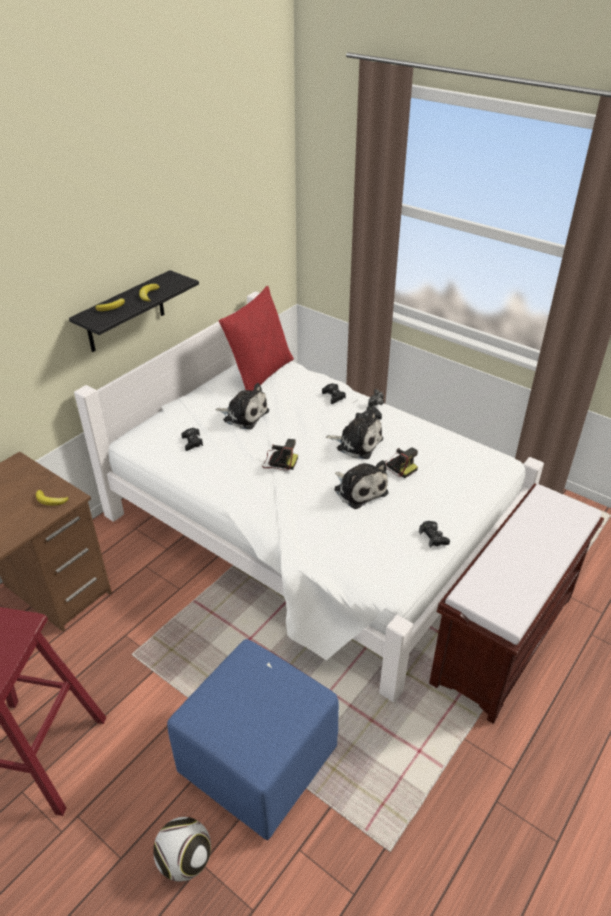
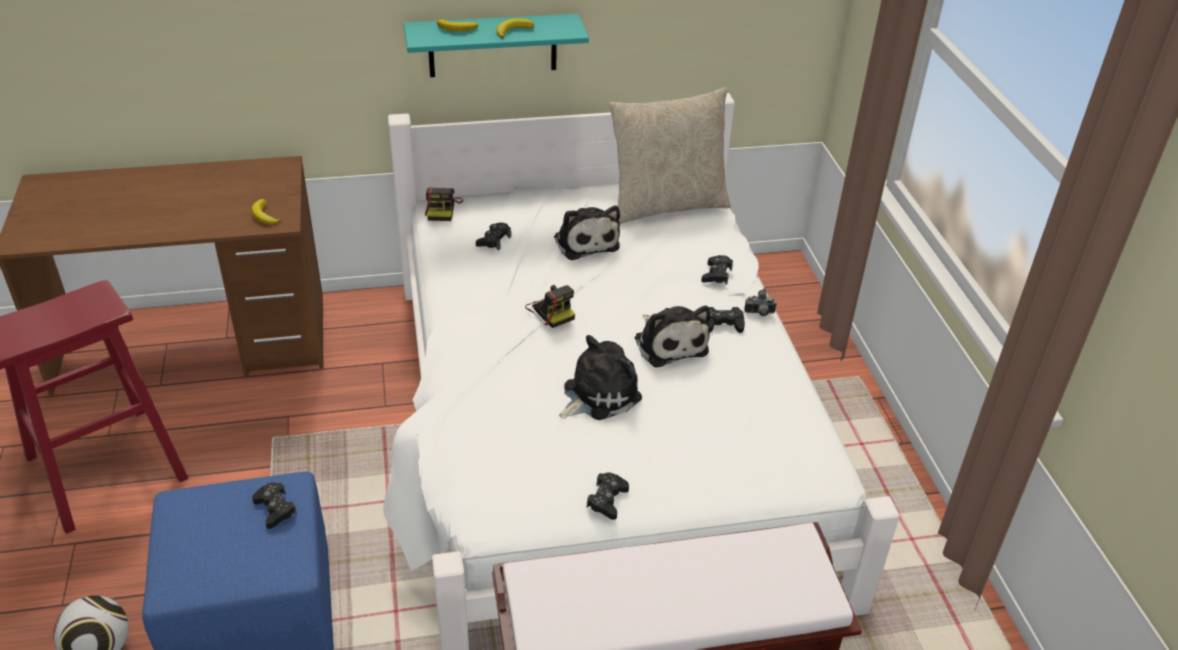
camera: 40 degrees right, 0 degrees up
(125, 312) = (492, 45): black shelf -> turquoise shelf
(259, 374) = (666, 205): red pillow -> beige pillow
(261, 671) = (275, 509): none -> black game controller
(359, 490) = (597, 395): plush toy -> plush toy turned 135 degrees counterclockwise
(398, 466) = (681, 397): camera -> camera (442, 209)

